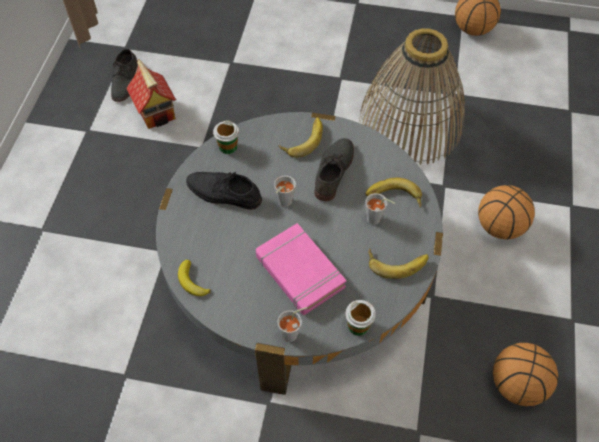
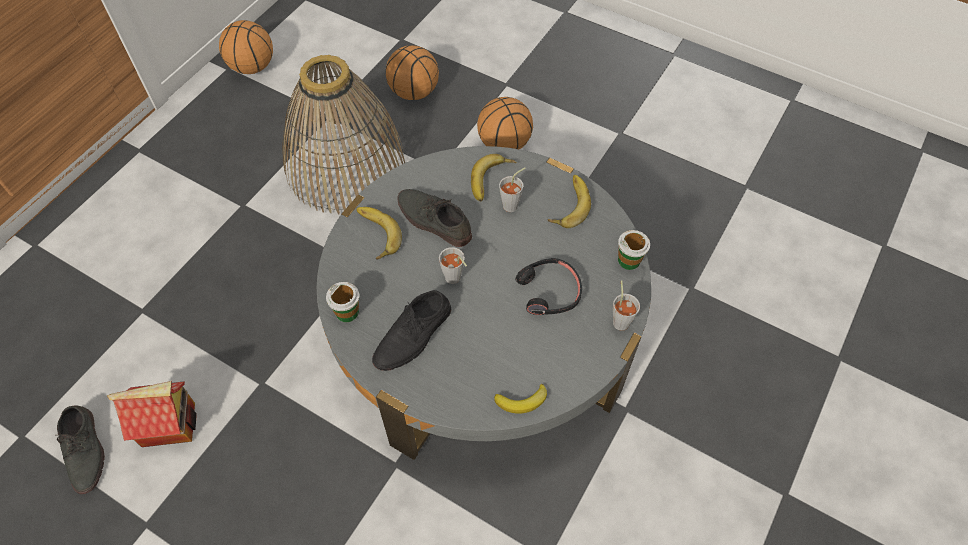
camera: 70 degrees left, 0 degrees up
(126, 80) = (85, 450): grey shoe -> grey shoe turned 45 degrees clockwise
(299, 272) = (549, 291): pink book -> black headphones
(517, 384) = (667, 196): basketball -> basketball (414, 91)

